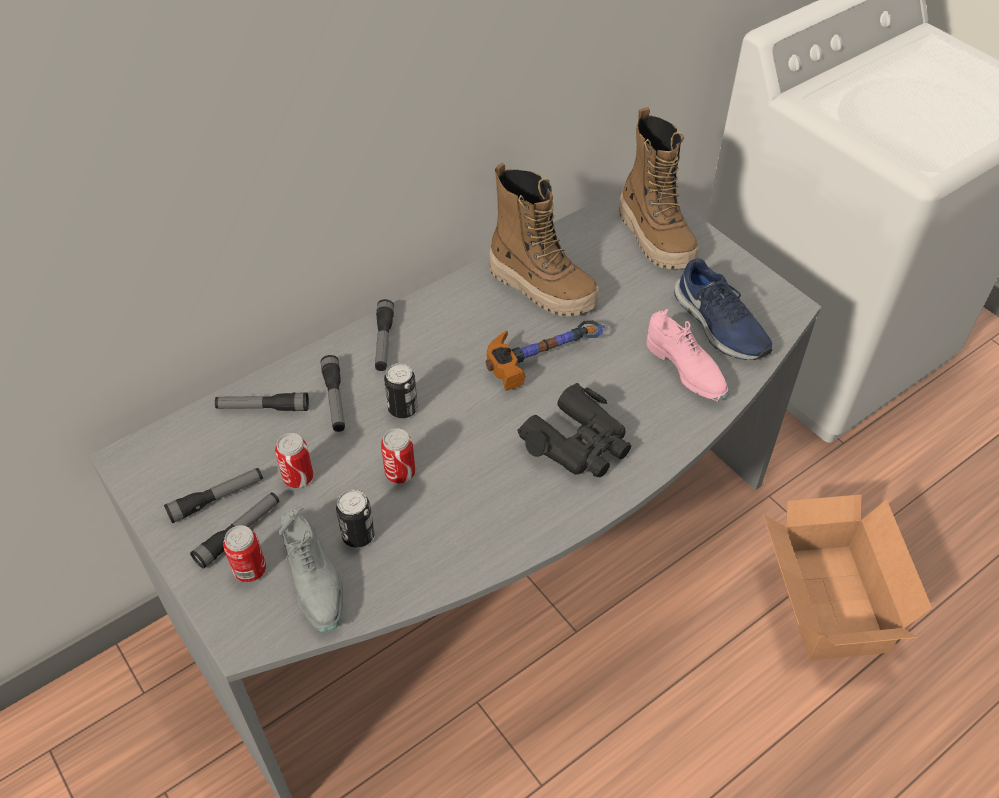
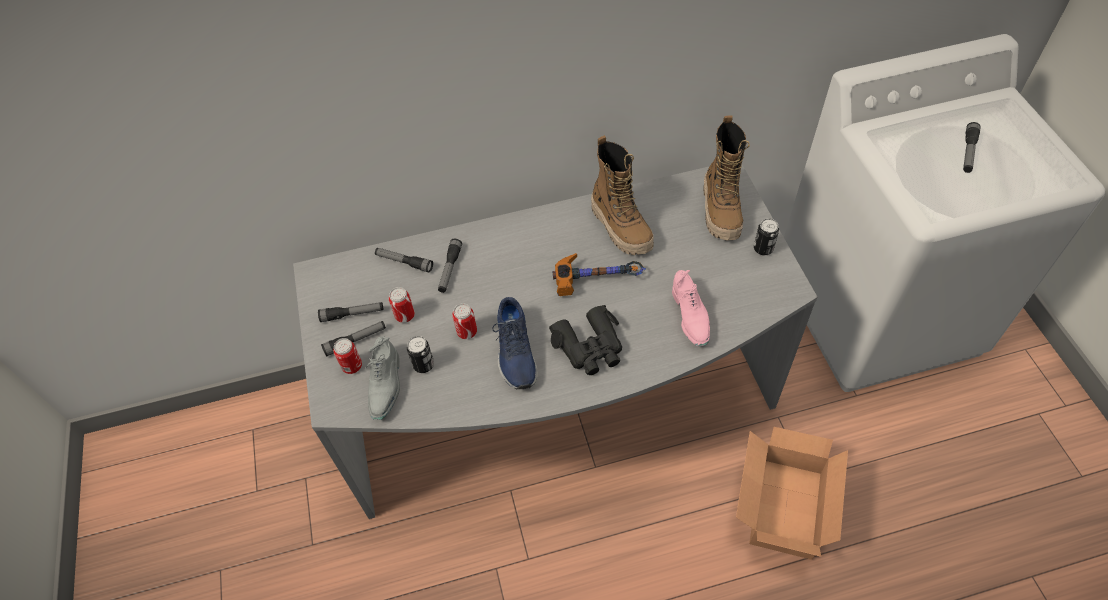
camera: 25 degrees right, 5 degrees up
(383, 341) = (498, 237): flashlight -> flashlight (968, 152)
(403, 409) = (488, 288): can -> can (763, 249)
(718, 326) = (731, 290): blue shoe -> blue shoe (515, 351)

